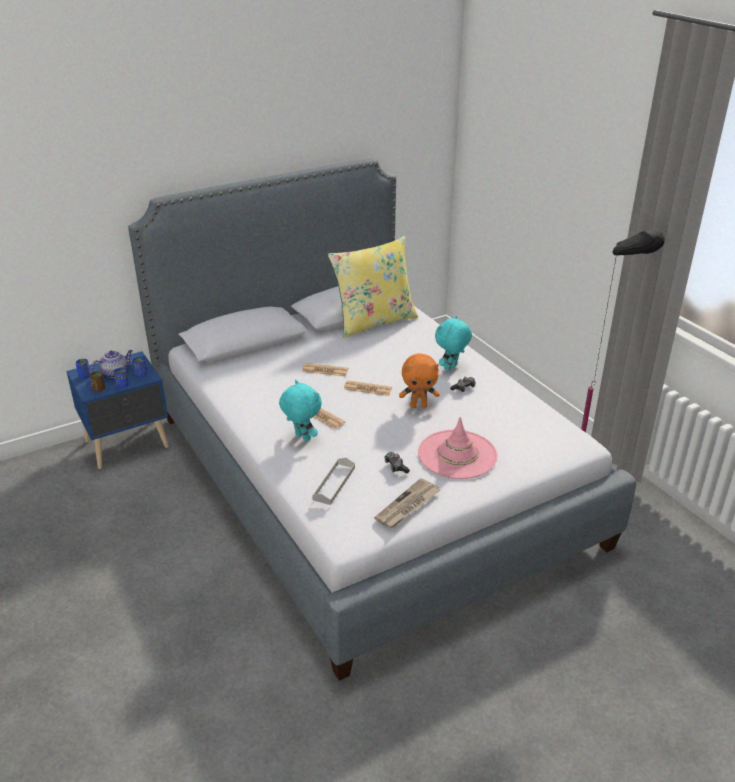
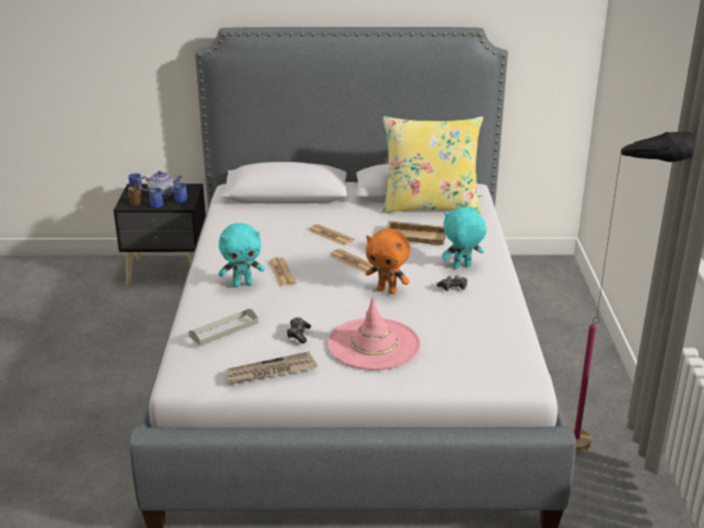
camera: 30 degrees right, 5 degrees down
(128, 445) = (168, 272): blue nightstand -> black nightstand
(301, 437) = (242, 284): turquoise plush toy -> turquoise plush toy turned 90 degrees clockwise
(392, 351) = (417, 236): none -> beige tray

